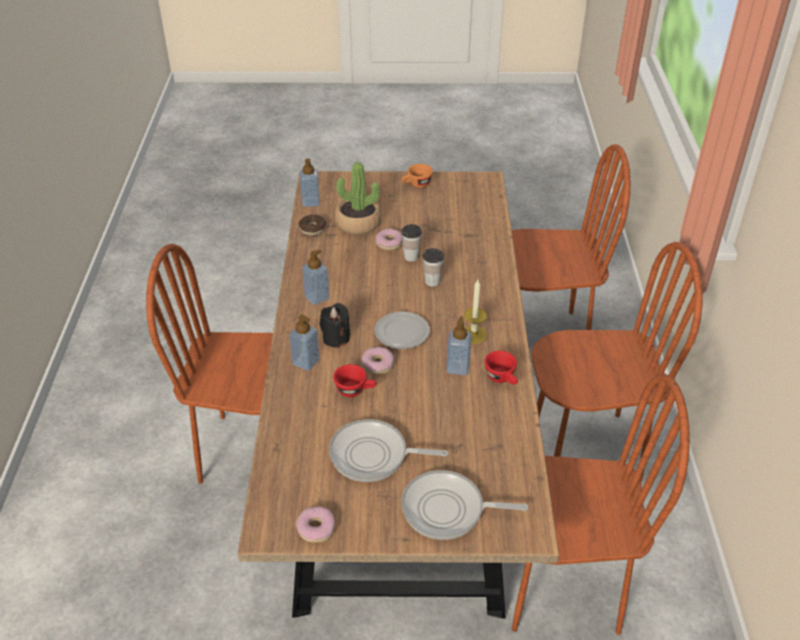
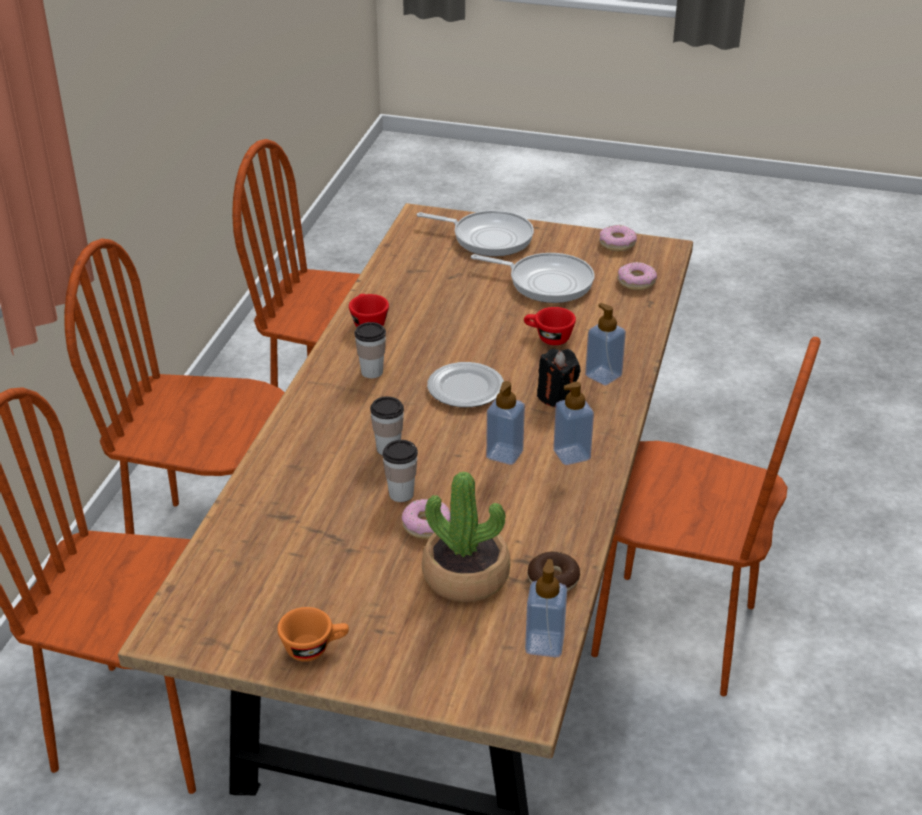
camera: 165 degrees left, 5 degrees down
(378, 364) = (511, 359): donut -> donut (636, 282)
(458, 367) = (413, 341): soap dispenser -> soap dispenser (504, 454)
(473, 334) = (372, 372): candle -> cup

